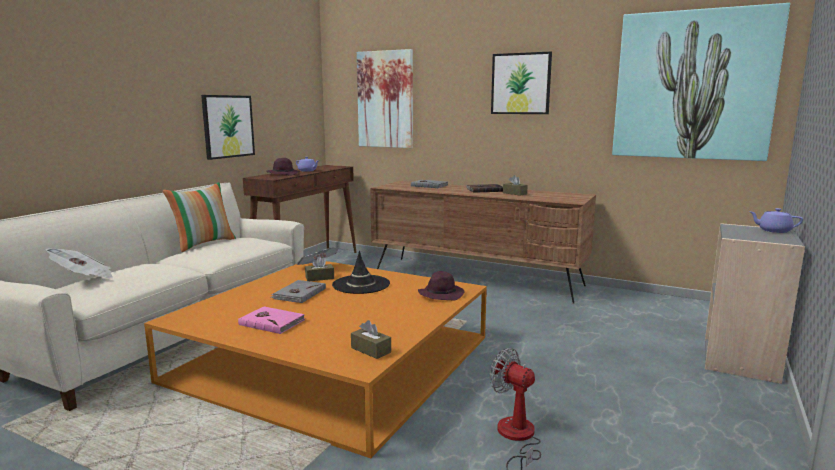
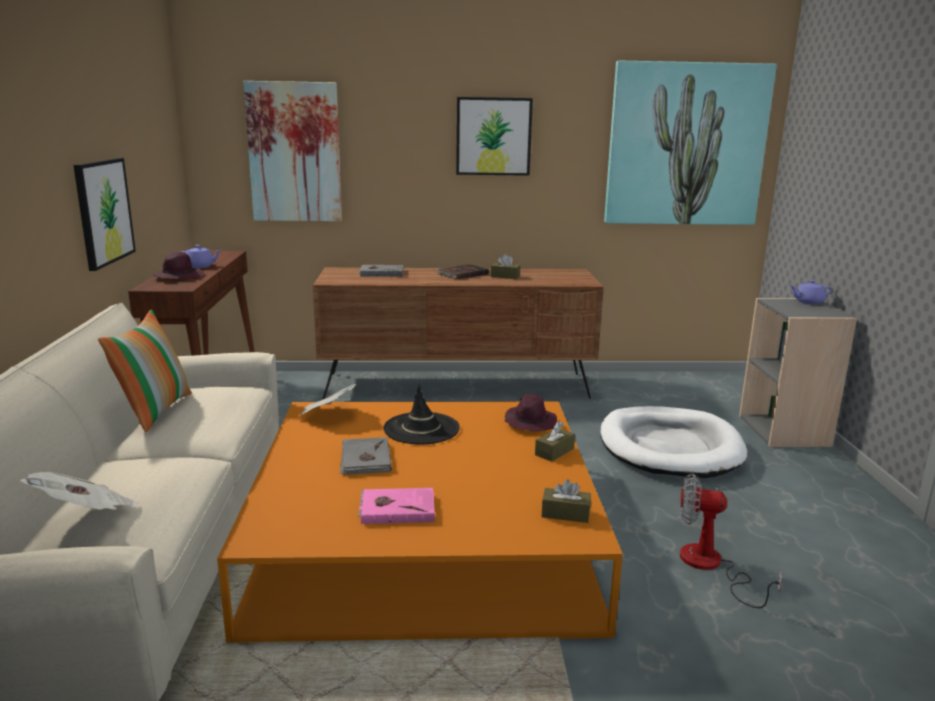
camera: 30 degrees left, 5 degrees up
(319, 278) = (354, 429): brown tissue box -> brown tissue box (554, 452)
(599, 348) = (669, 447): none -> white dog bed

